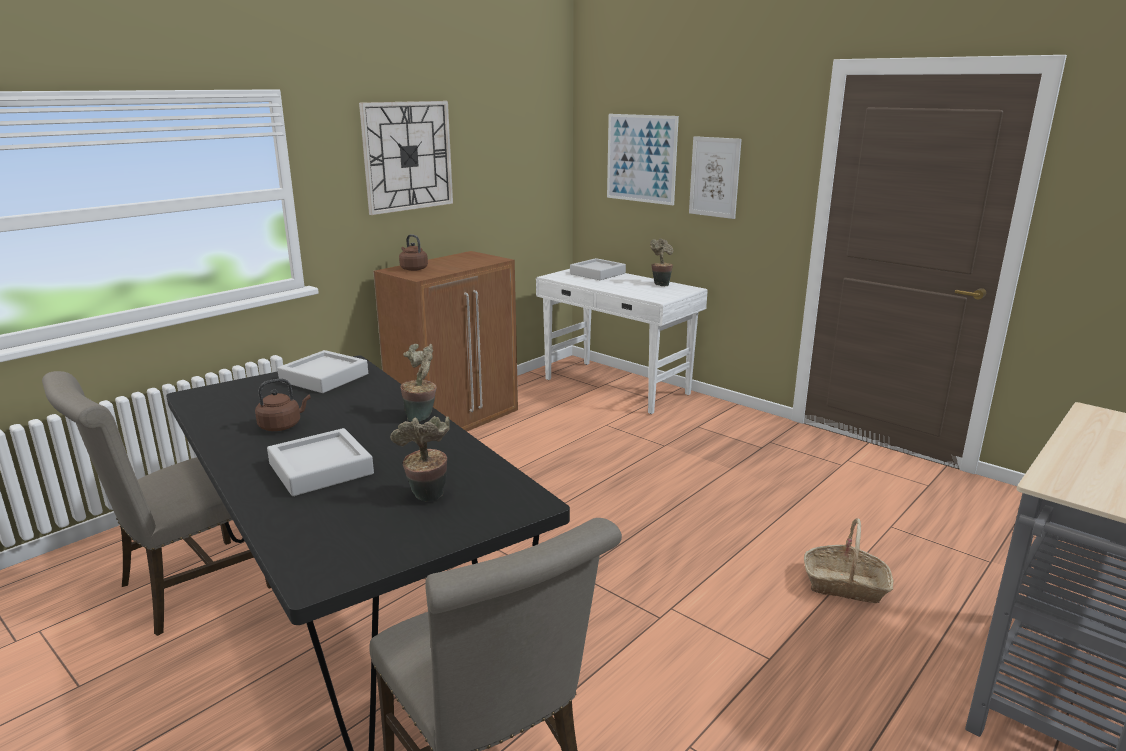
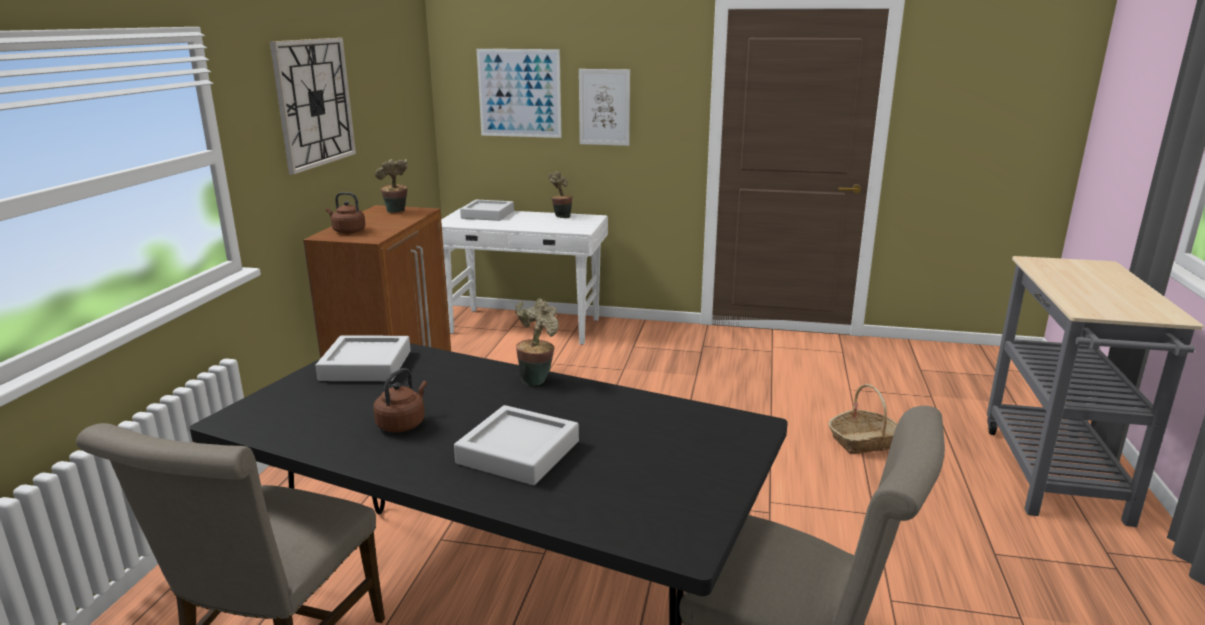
camera: 30 degrees left, 0 degrees up
(427, 498) = (662, 447): potted plant -> potted plant (396, 212)

